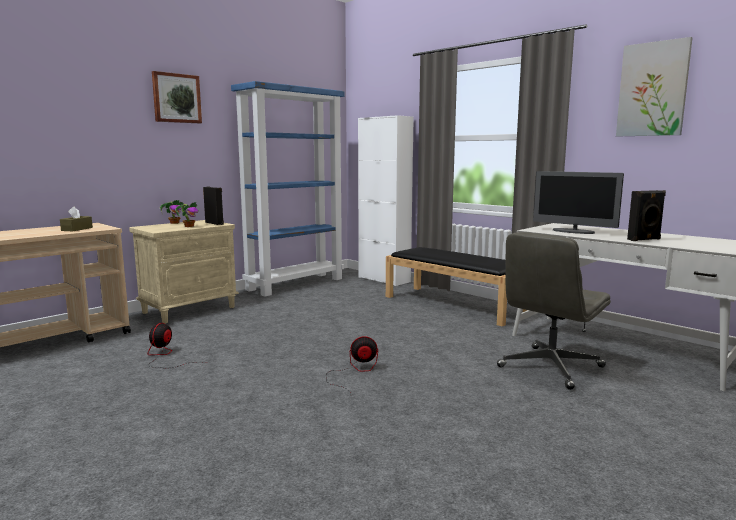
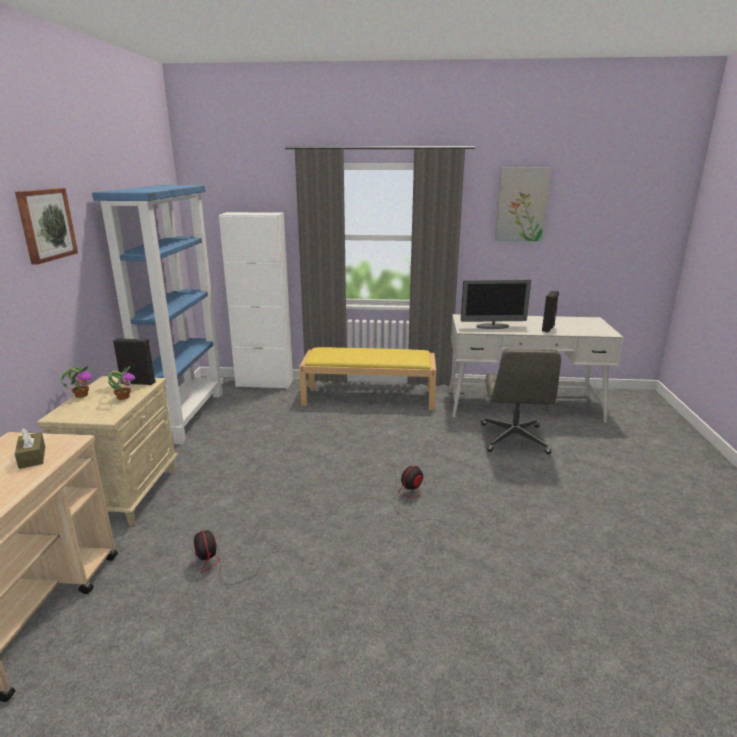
camera: 40 degrees left, 10 degrees up
(455, 305) = (369, 397): black bench -> yellow bench

